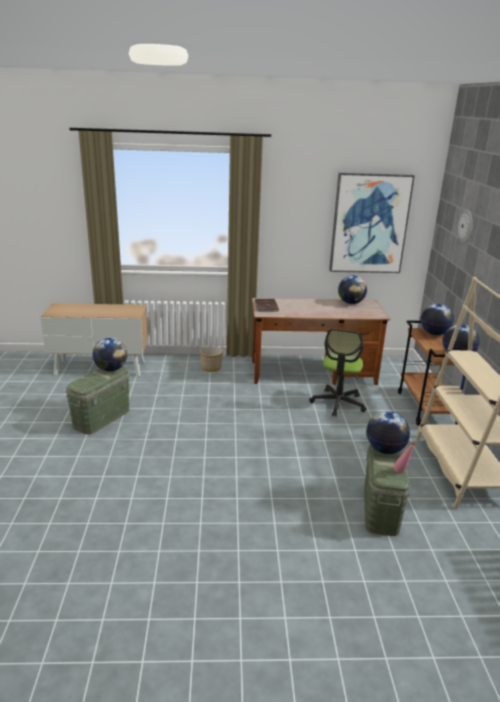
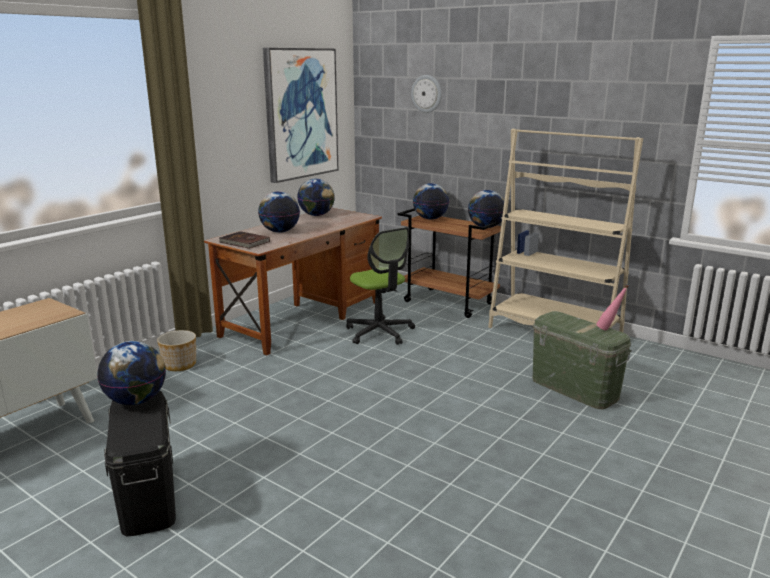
camera: 50 degrees left, 5 degrees down
(101, 418) = (147, 496): green storage box -> black storage box
(385, 450) = (562, 321): globe -> globe (280, 231)

